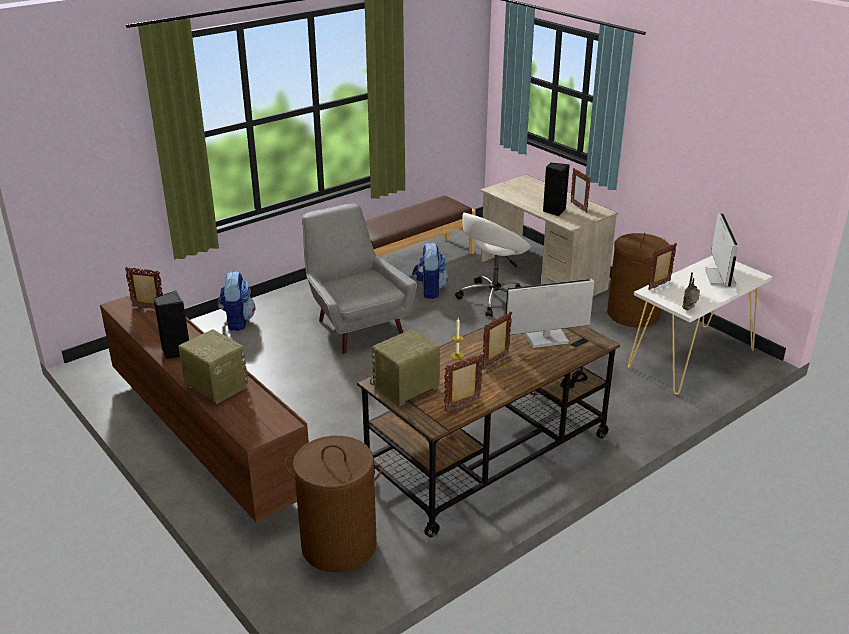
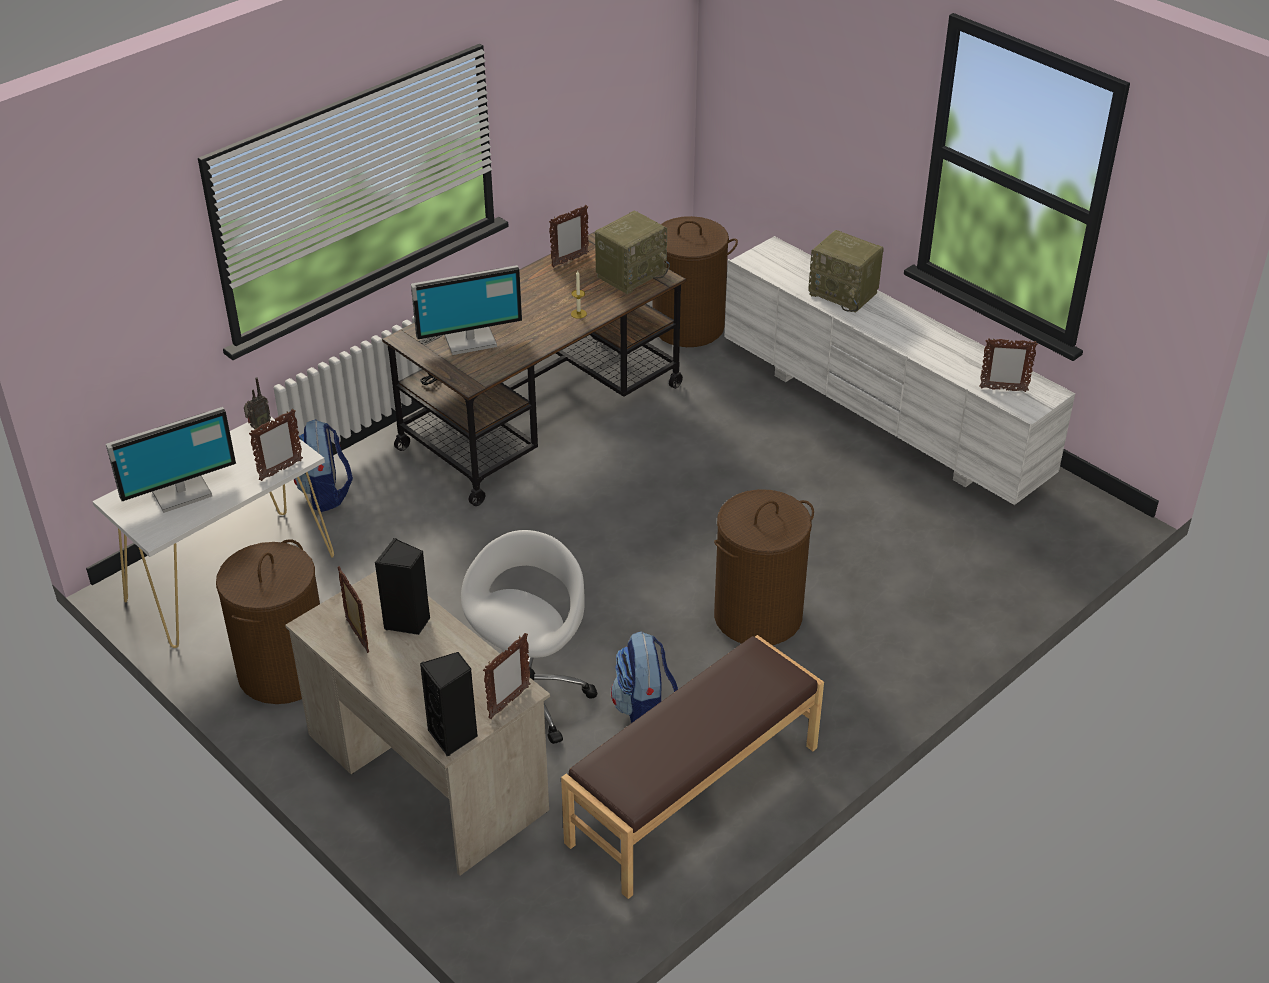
camera: 175 degrees right, 10 degrees up
(176, 352) = (918, 330): black speaker -> black speaker (454, 736)
(205, 439) = (881, 419): brown cabinet -> white cabinet
(237, 321) = (953, 612): backpack -> backpack (326, 493)
(355, 324) = (758, 616): grey armchair -> brown laundry basket
(496, 361) = (533, 308): picture frame -> picture frame (509, 703)
(718, 278) = (181, 492): monitor -> monitor turned 120 degrees counterclockwise

